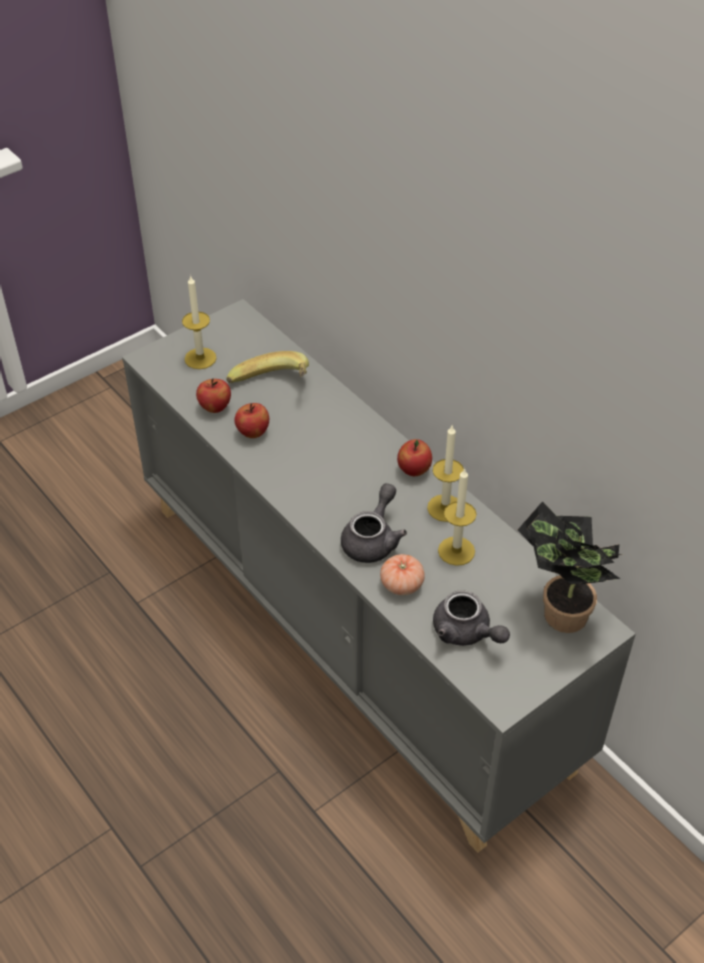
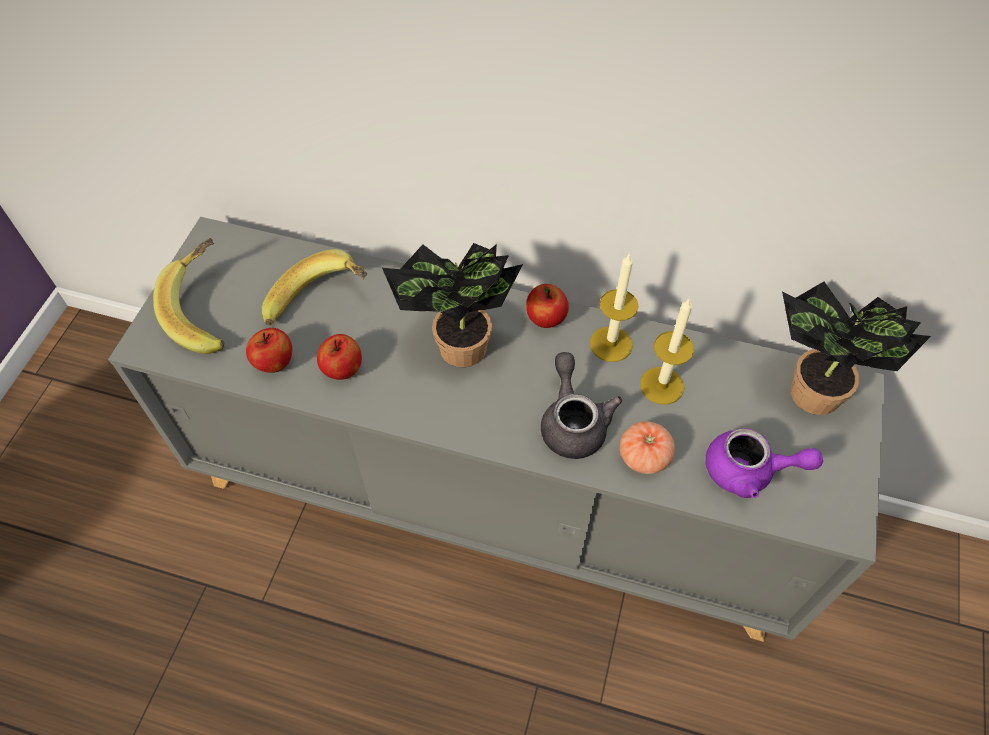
camera: 35 degrees left, 10 degrees up
(200, 358) = (208, 312): candle -> banana
(335, 459) = (457, 352): none -> potted plant
(466, 633) = (749, 471): grey teapot -> purple teapot

